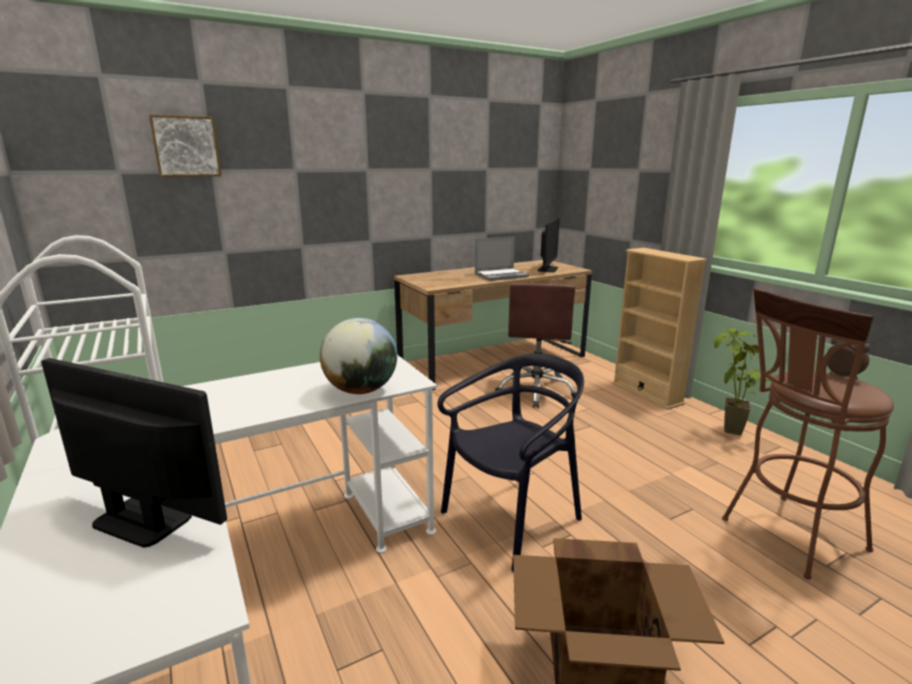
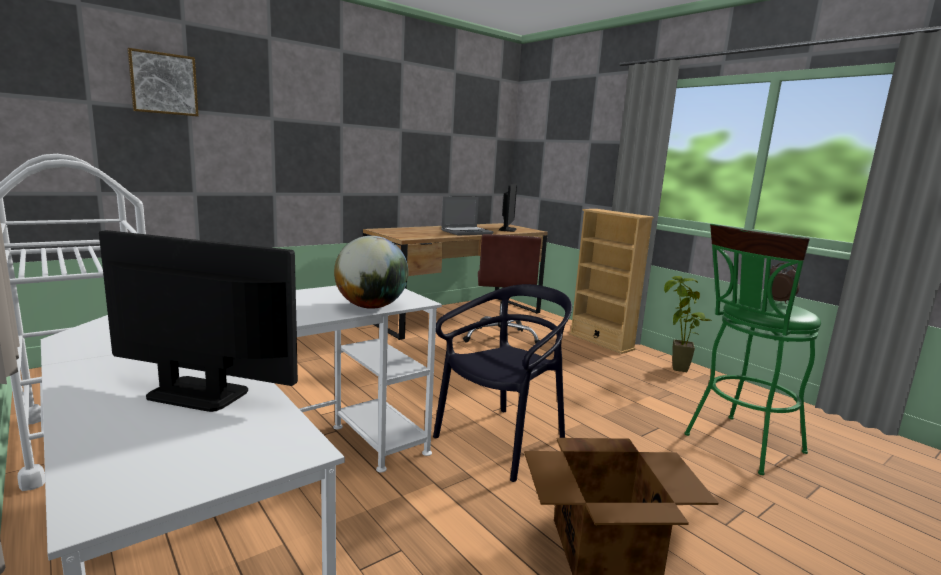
camera: 10 degrees left, 5 degrees down
(786, 537) = (739, 445): brown stool -> green stool

